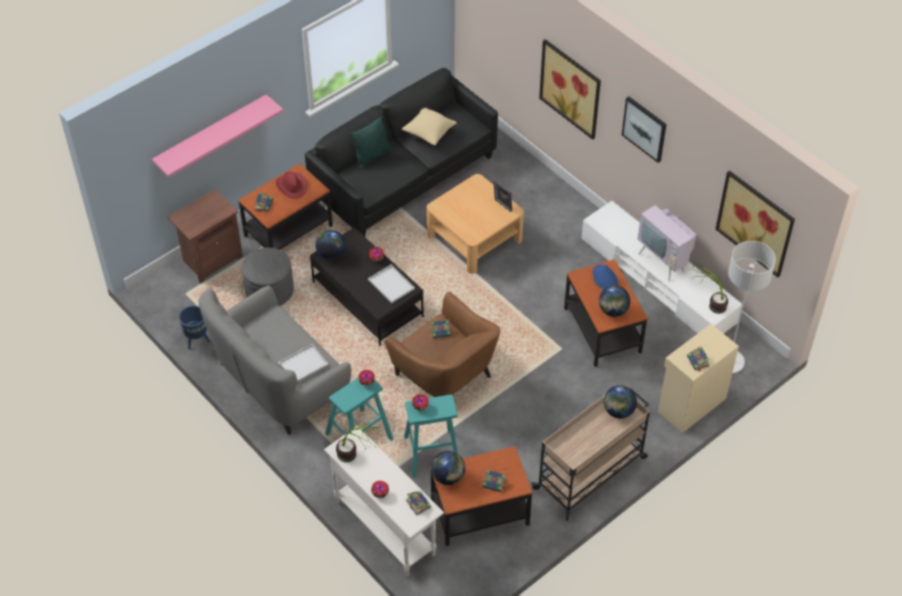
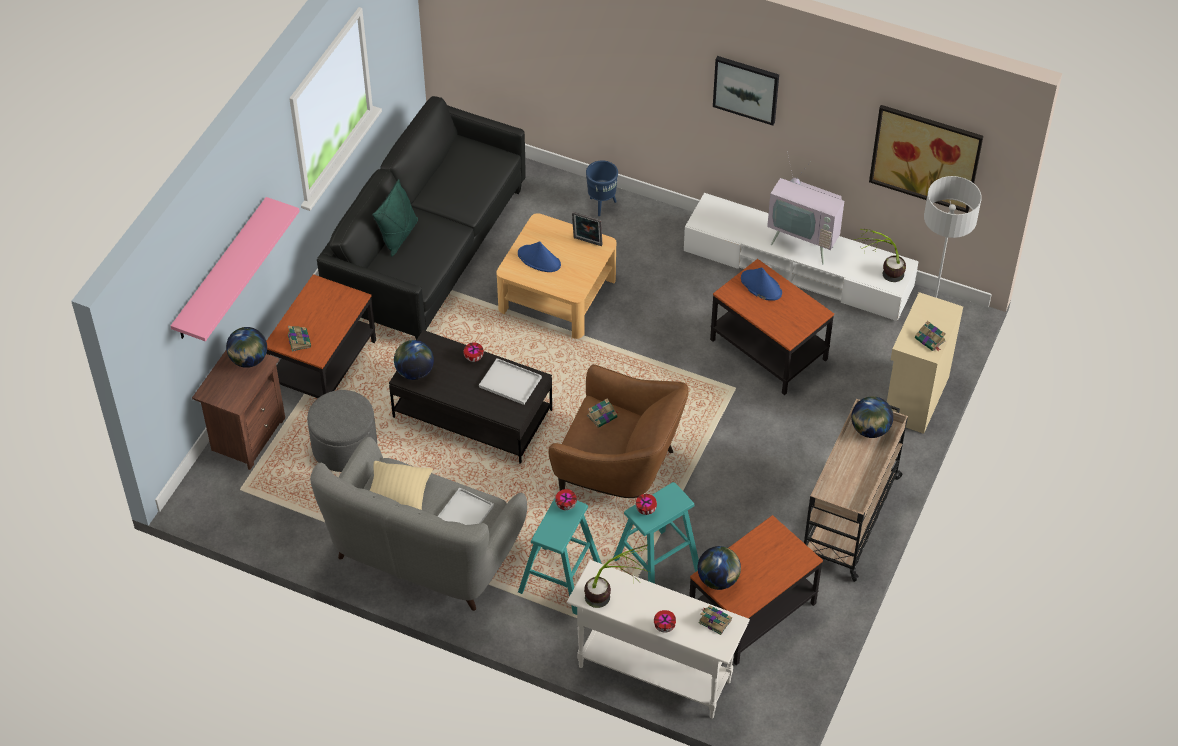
camera: 25 degrees left, 0 degrees up
(196, 340) = (290, 541): blue planter -> blue planter (601, 205)
(292, 186) = (321, 306): red hat -> none
(429, 133) = (451, 184): beige pillow -> beige pillow (398, 497)
(461, 206) = (539, 259): none -> blue hat
(494, 483) = (774, 566): book -> none
(570, 88) = (623, 70): picture -> none
(613, 310) = (791, 319): globe -> globe (249, 360)

